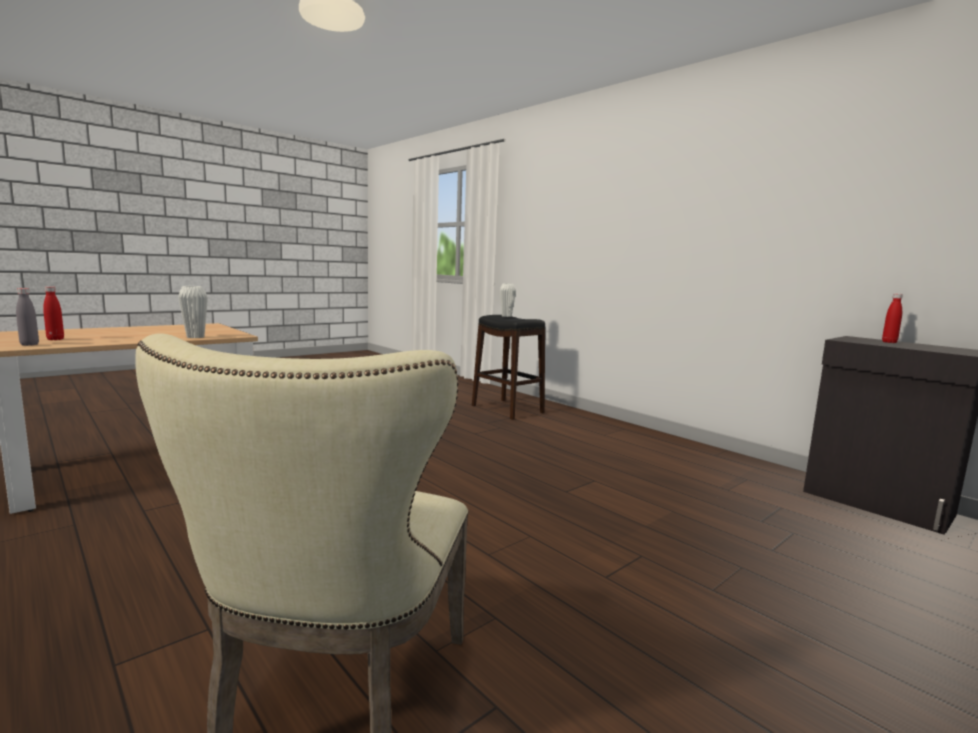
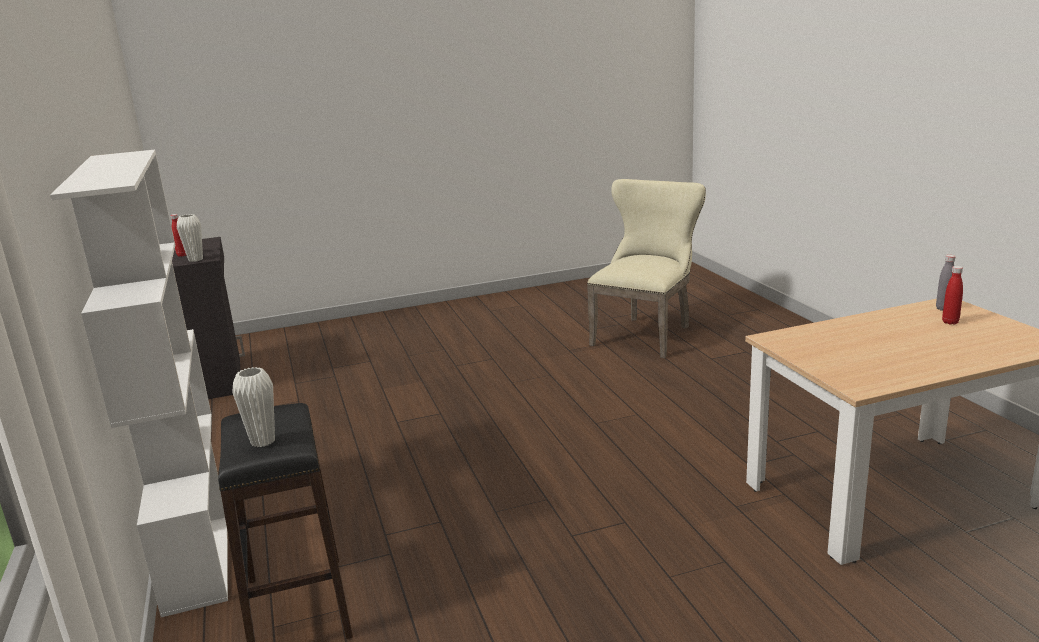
camera: 155 degrees left, 10 degrees up
(195, 337) = (814, 331): white vase -> white vase (195, 259)
(595, 418) = (196, 545): none -> white bookcase

